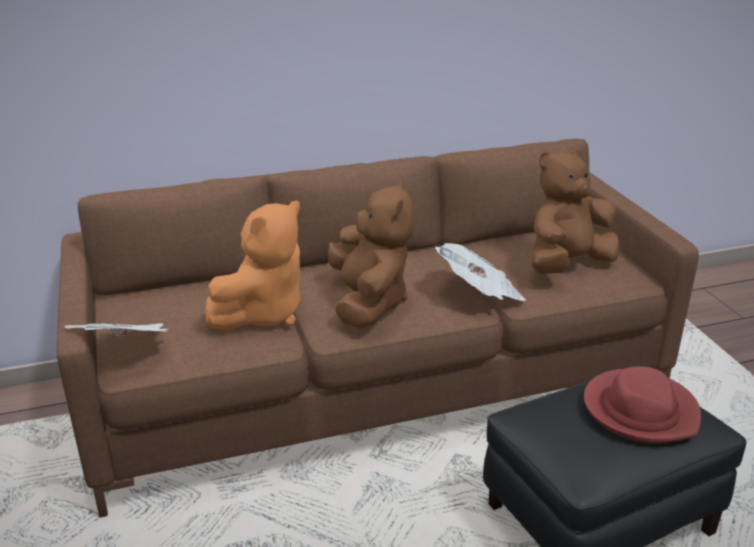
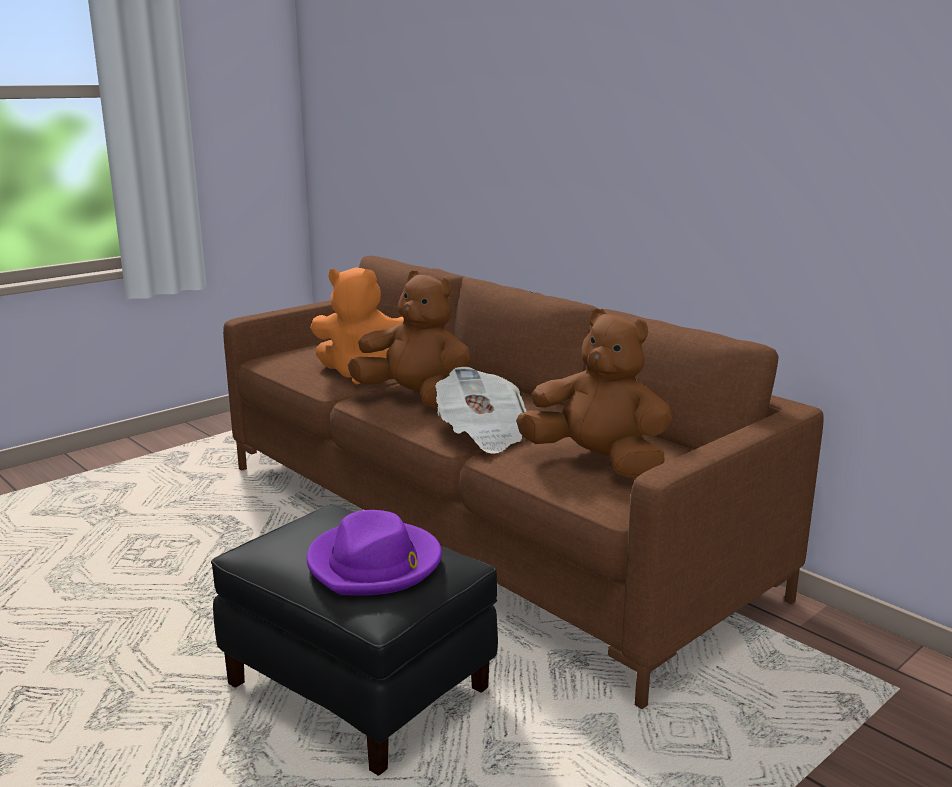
camera: 65 degrees right, 10 degrees down
(126, 349) = (282, 351): newspaper -> none
(368, 303) = (415, 398): brown plush toy -> brown plush toy turned 120 degrees counterclockwise
(640, 410) = (375, 564): red hat -> purple hat

